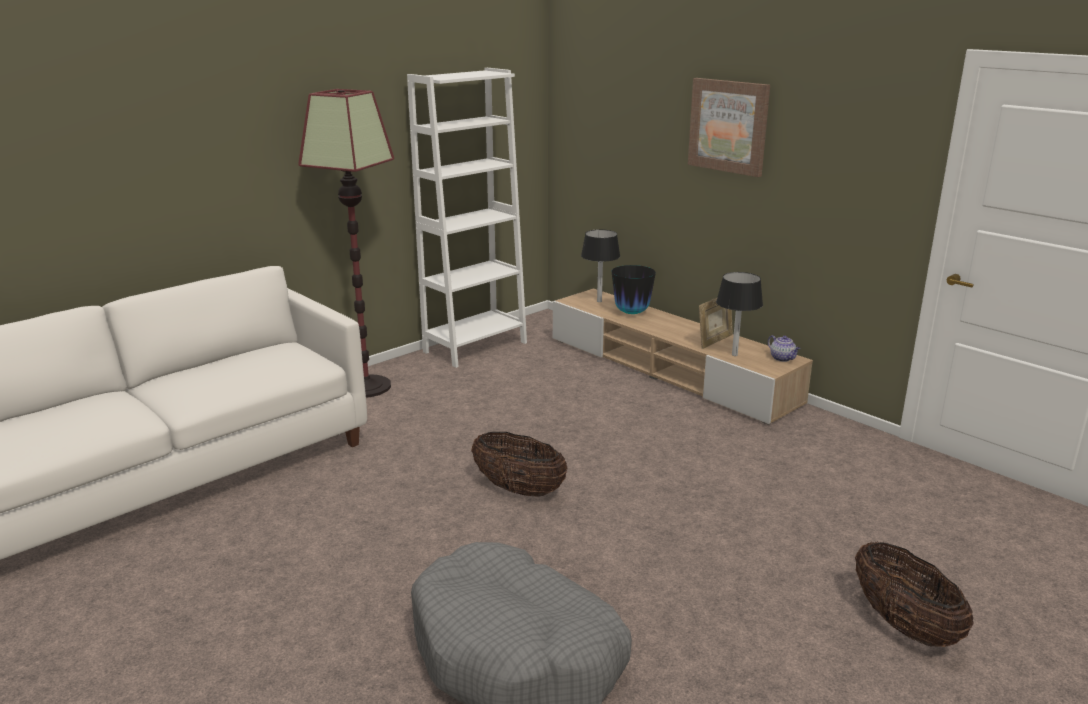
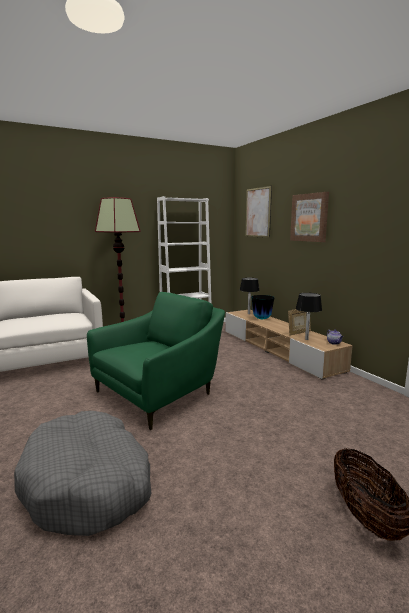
camera: 15 degrees right, 10 degrees down
(519, 489) = (160, 394): basket -> green armchair
(610, 97) = (258, 212): none -> picture

